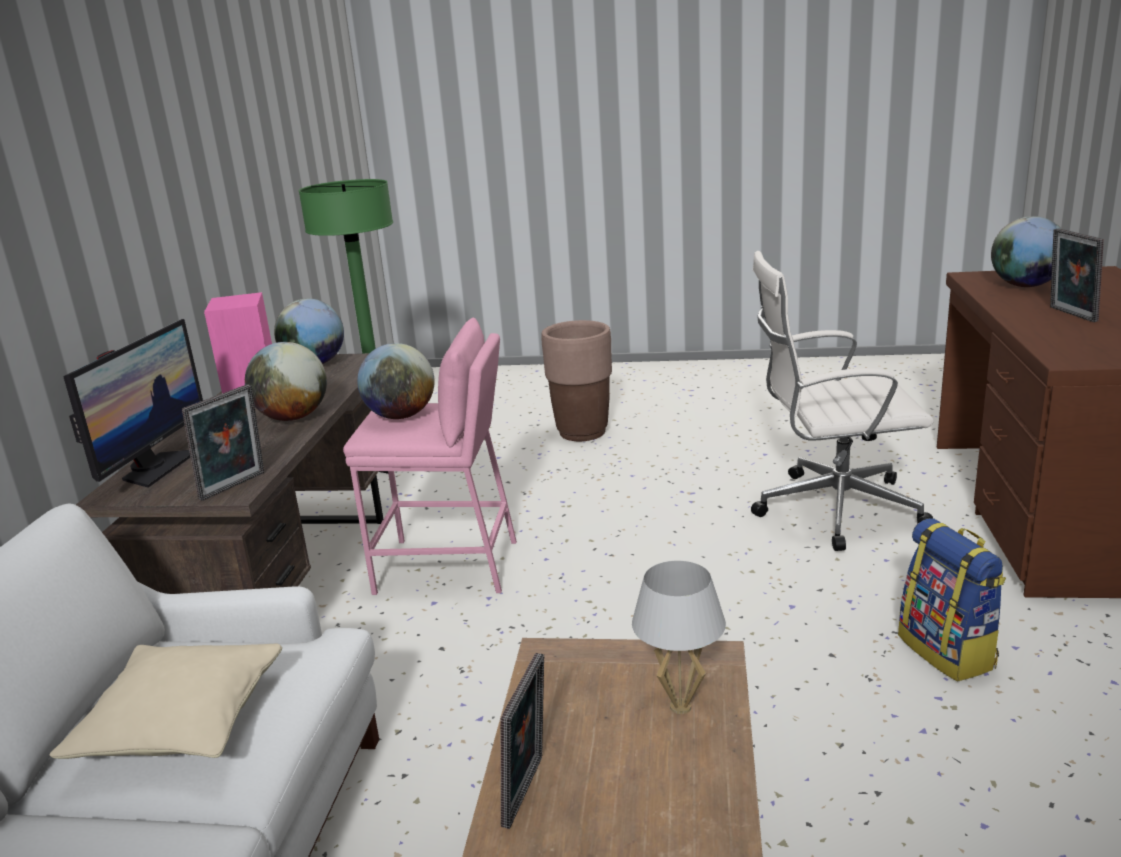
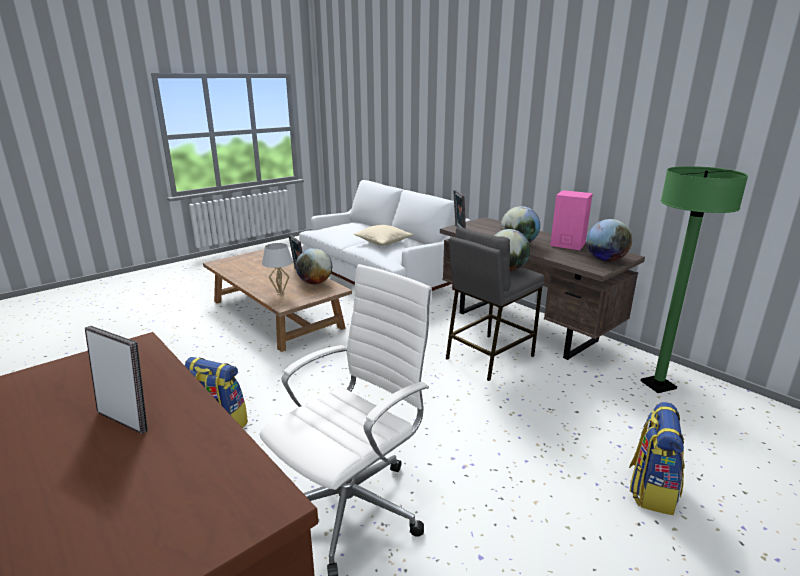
camera: 130 degrees right, 0 degrees up
(155, 468) = (499, 225): monitor -> none
(447, 566) = (488, 356): pink stool -> grey stool
(582, 432) = (651, 489): brown planter -> backpack
(1024, 286) = (182, 490): globe -> globe (315, 283)

